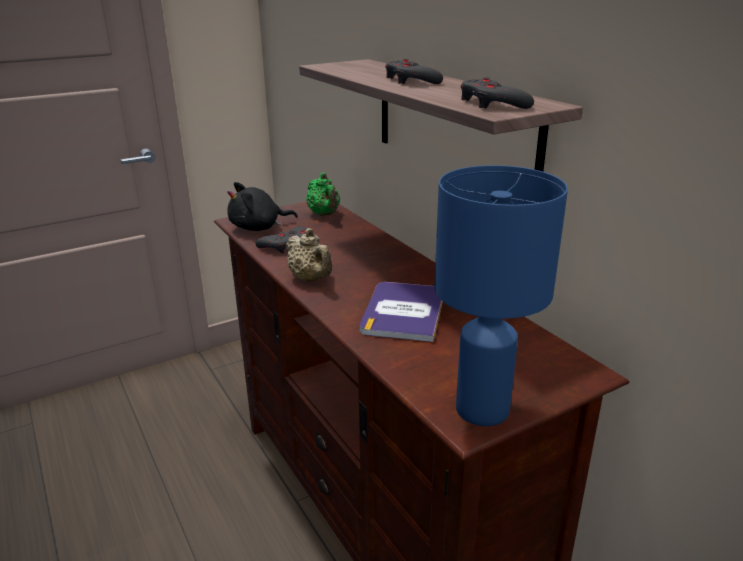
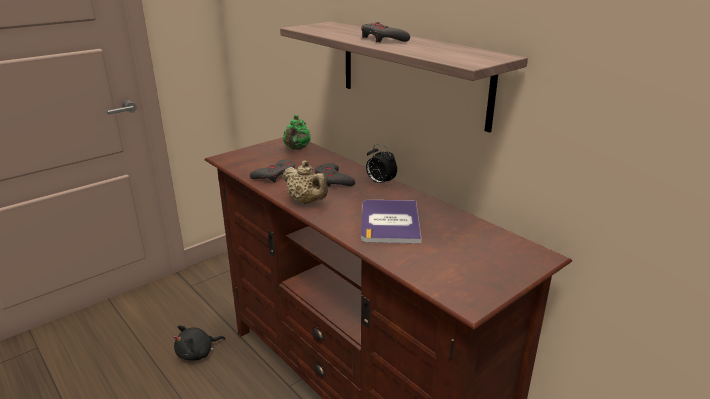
camera: 10 degrees left, 0 degrees up
(258, 228) = (246, 162): black plush toy -> black plush toy (197, 353)
(324, 214) = (297, 148): green teapot -> green teapot turned 45 degrees clockwise
(409, 262) = (380, 183): none -> alarm clock
(480, 409) = (475, 291): blue table lamp -> none
(492, 103) = (461, 56): grey game controller -> grey game controller (333, 180)

